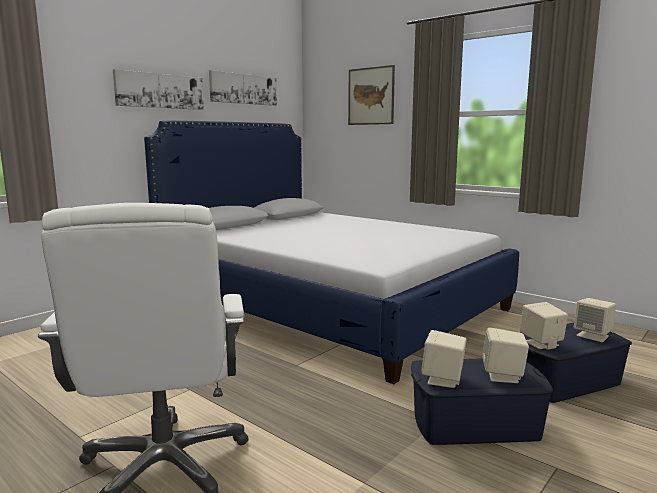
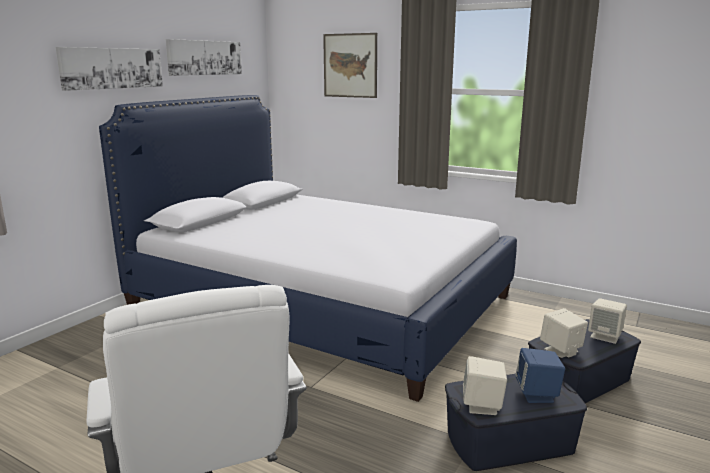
camera: 10 degrees left, 5 degrees up
(503, 376) = (537, 394): beige speaker -> blue speaker

